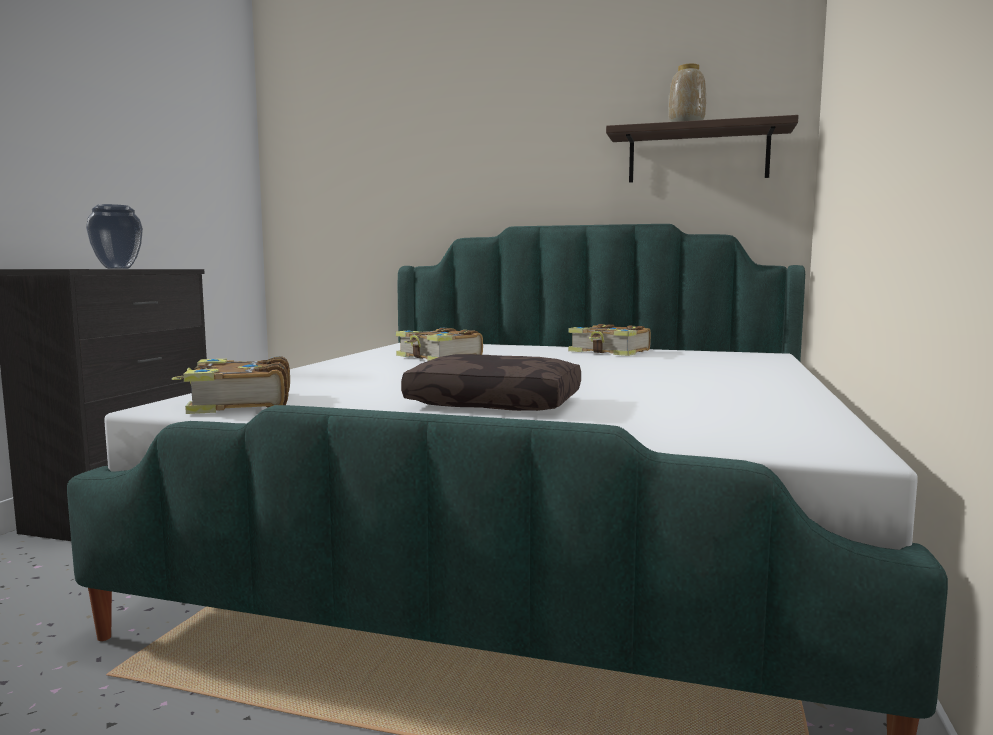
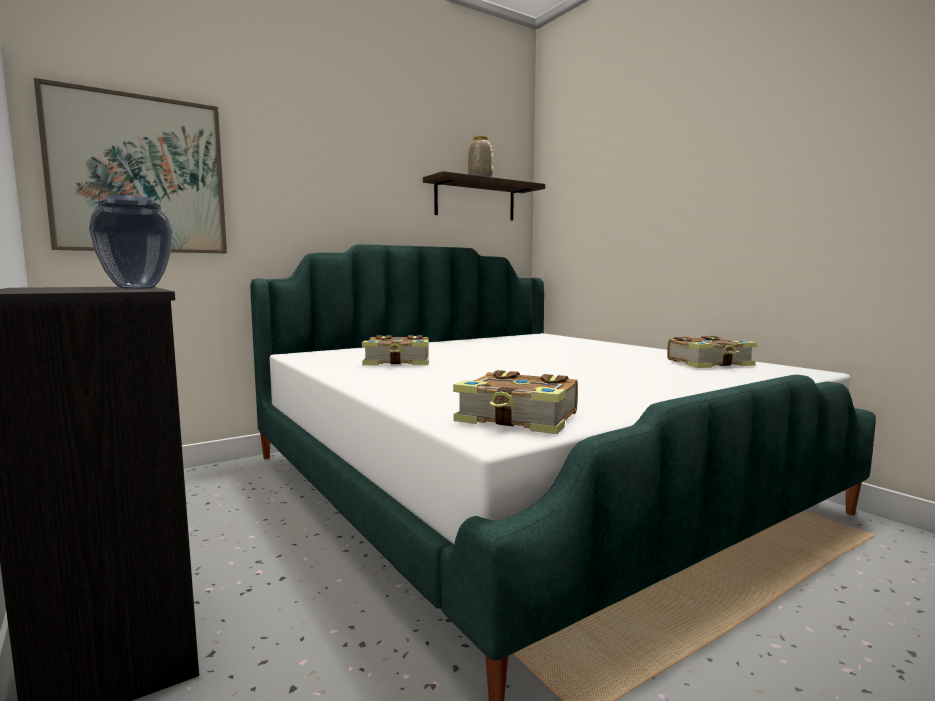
camera: 50 degrees left, 0 degrees up
(330, 176) = (139, 175): none -> picture
(497, 402) = (621, 381): brown pillow -> none
(610, 352) = (468, 343): book -> book (710, 364)

